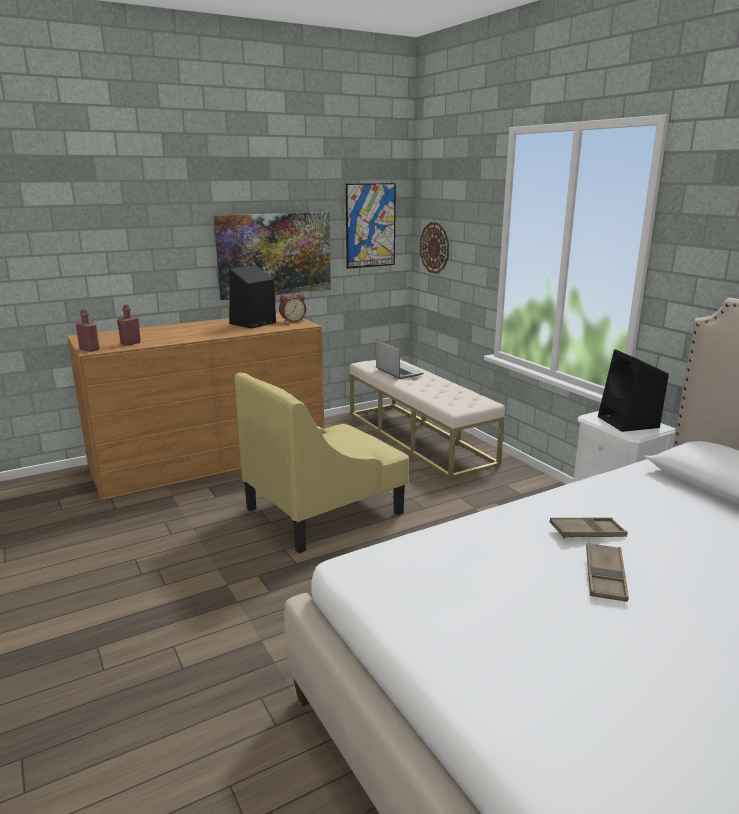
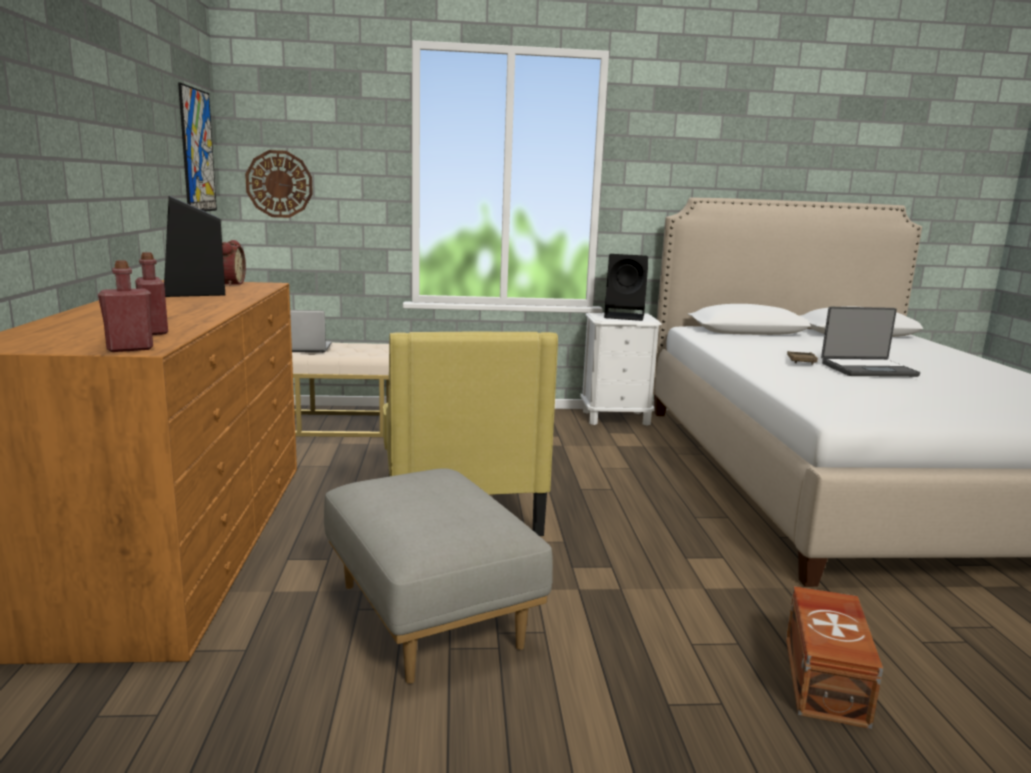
camera: 65 degrees left, 5 degrees down
(147, 720) = (826, 678): none -> brown storage box
(166, 544) = (432, 616): none -> grey ottoman
(274, 254) = (137, 184): picture -> none
(605, 576) = (867, 369): brown tray -> laptop

